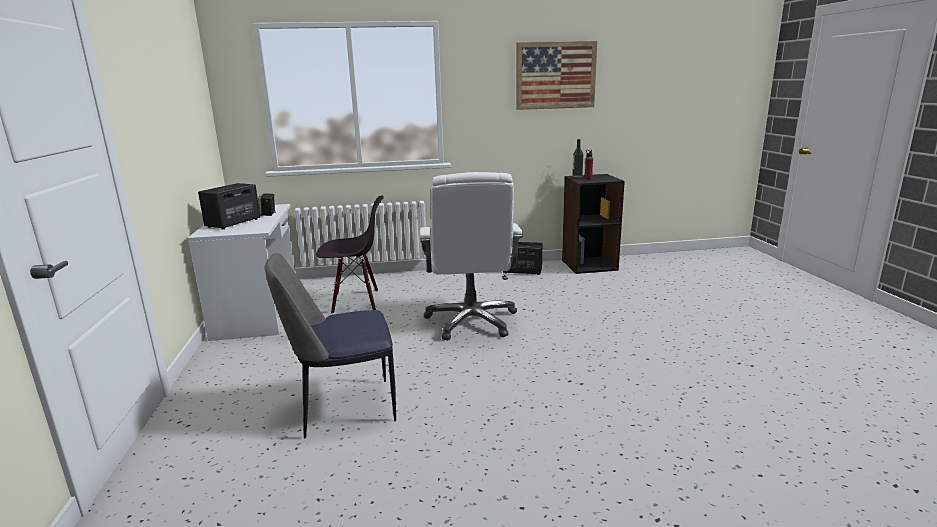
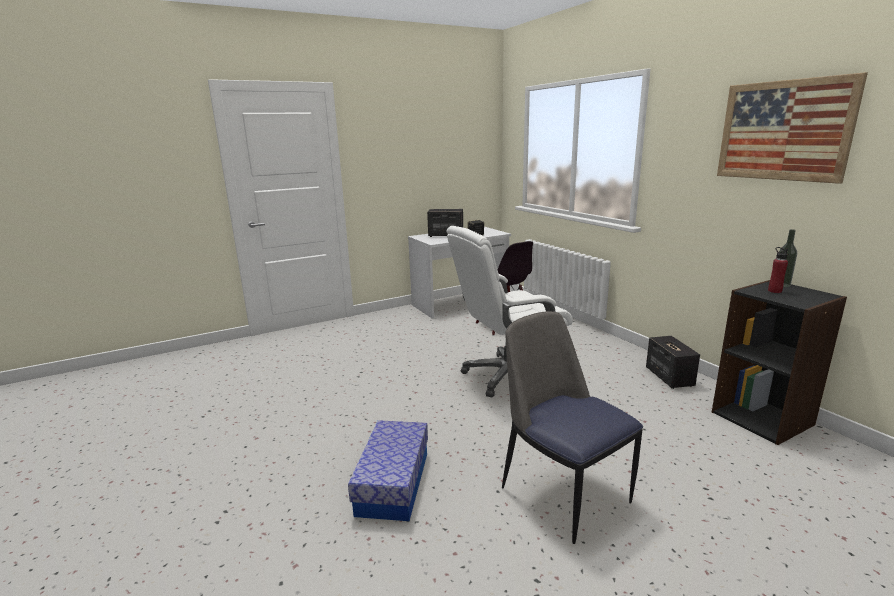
camera: 70 degrees right, 0 degrees up
(344, 407) = (348, 362): chair -> chair (562, 492)
(627, 403) = (393, 483): none -> storage box

